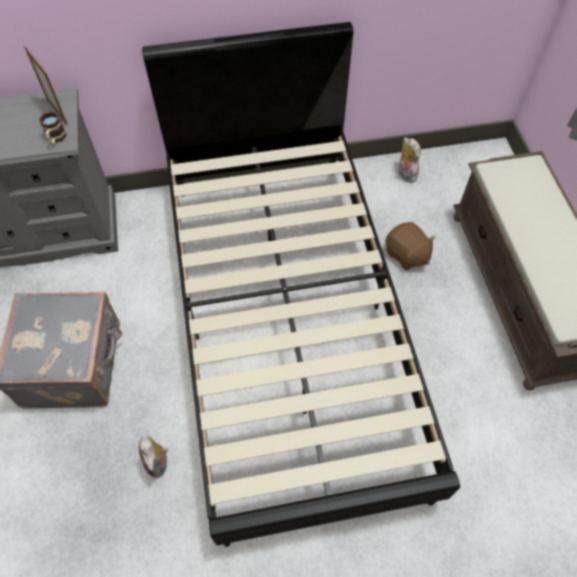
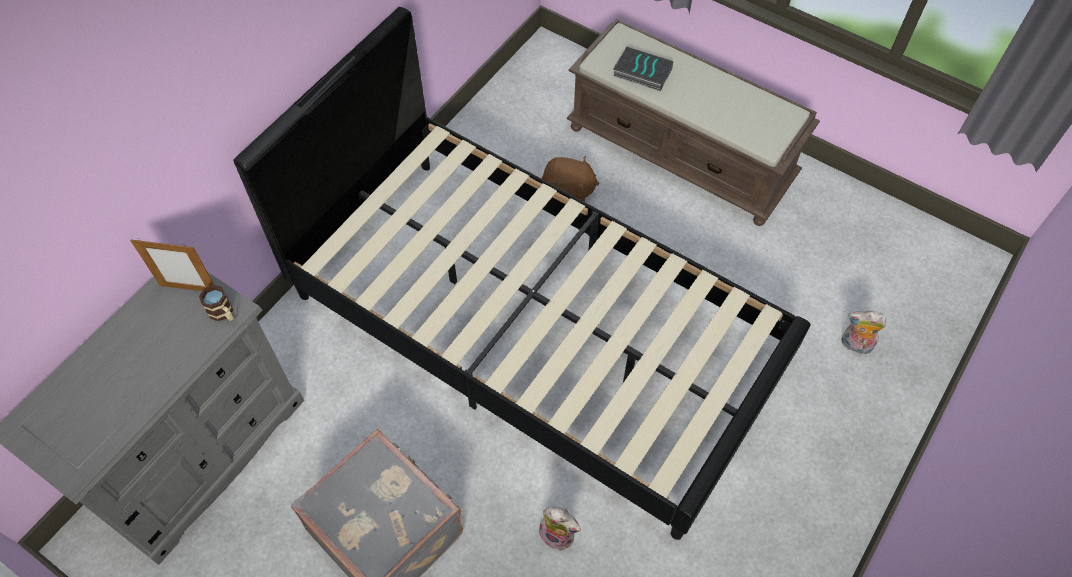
camera: 45 degrees left, 0 degrees up
(405, 174) = (492, 121): plush toy -> plush toy (855, 345)
(519, 200) = (641, 73): none -> book

